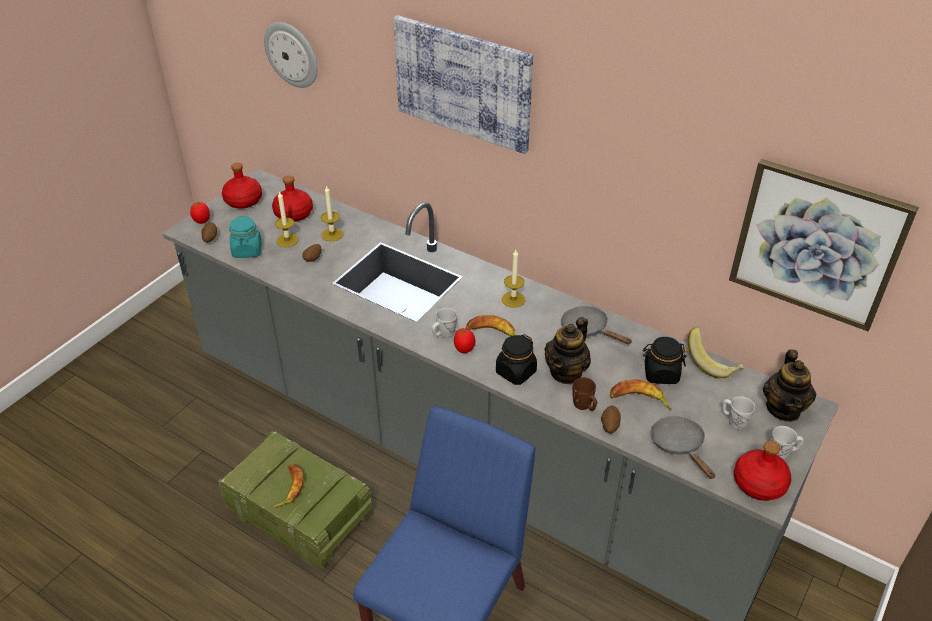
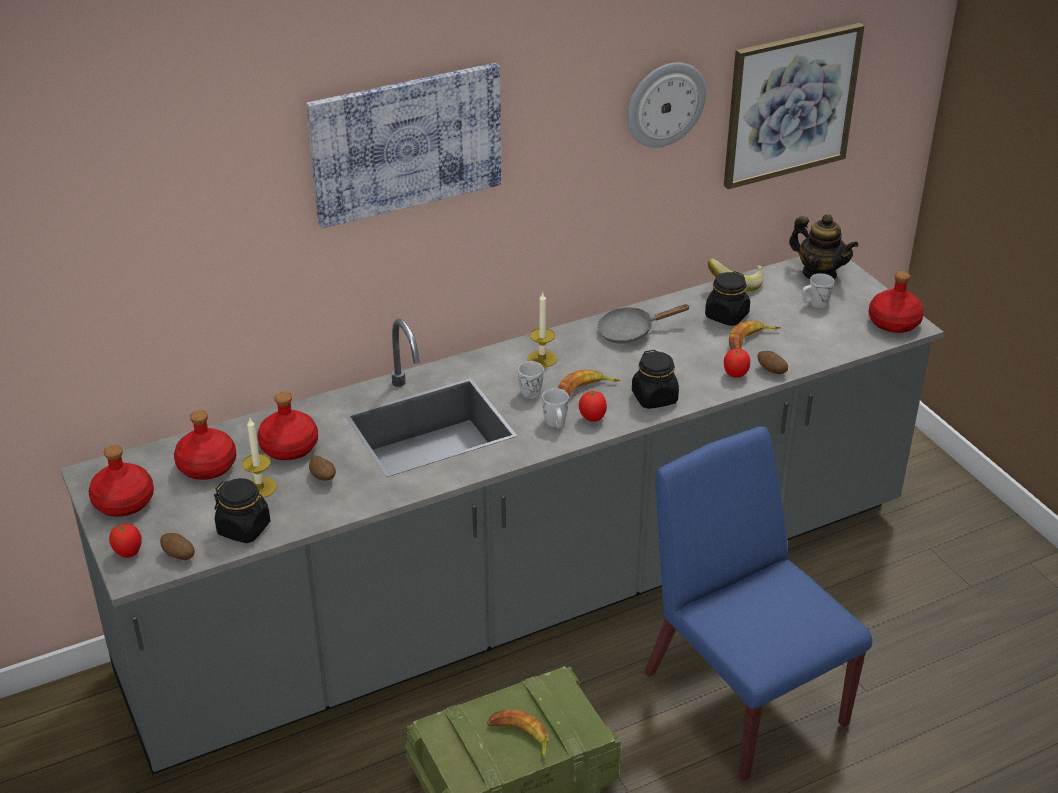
camera: 60 degrees left, 5 degrees down
(247, 250) = (244, 528): turquoise jar -> black jar
(292, 54) = (120, 247): wall clock -> wall clock (665, 104)
(332, 234) = (288, 447): candle -> red bottle
(566, 372) = (680, 367): teapot -> none
(584, 406) = (735, 375): brown mug -> tomato
(679, 446) = (823, 344): grey frying pan -> none
(782, 453) = (868, 297): white mug -> white mug (532, 391)

